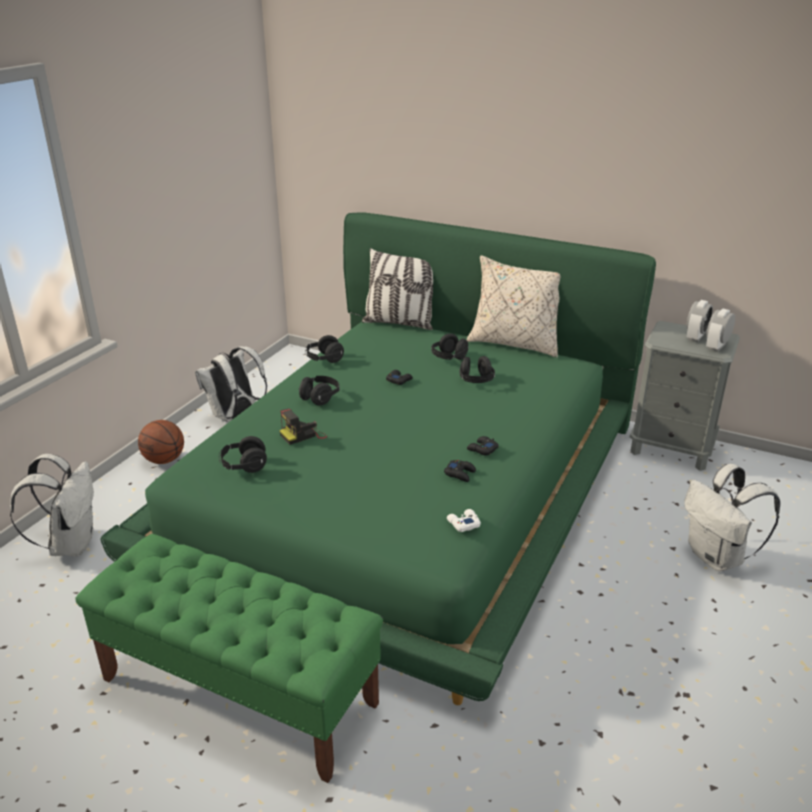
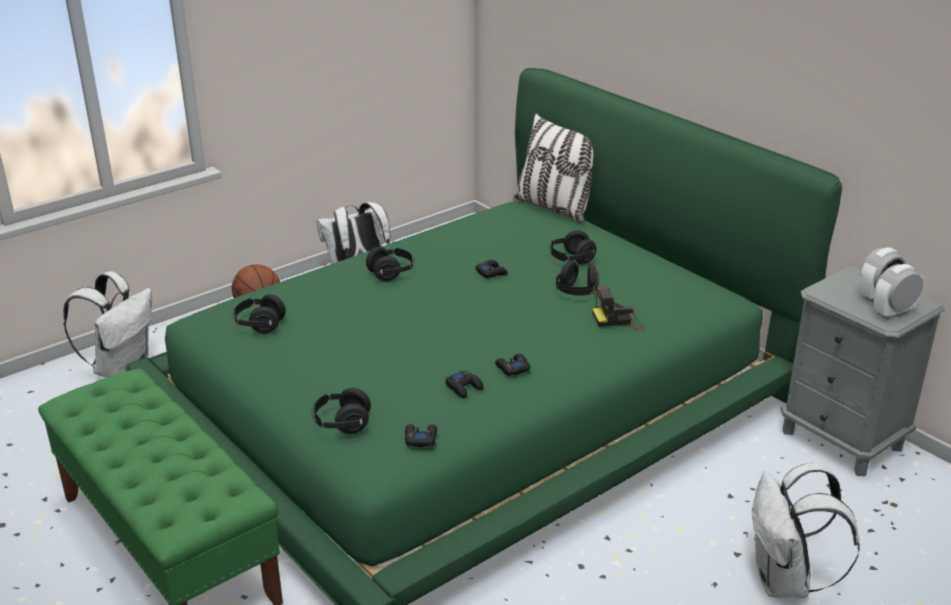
camera: 25 degrees right, 0 degrees up
(303, 435) = (341, 308): camera -> camera (617, 320)
(324, 359) = (433, 233): black headphones -> black headphones (342, 424)
(463, 523) = (420, 438): white game controller -> black game controller
(515, 343) = (669, 259): beige pillow -> none

